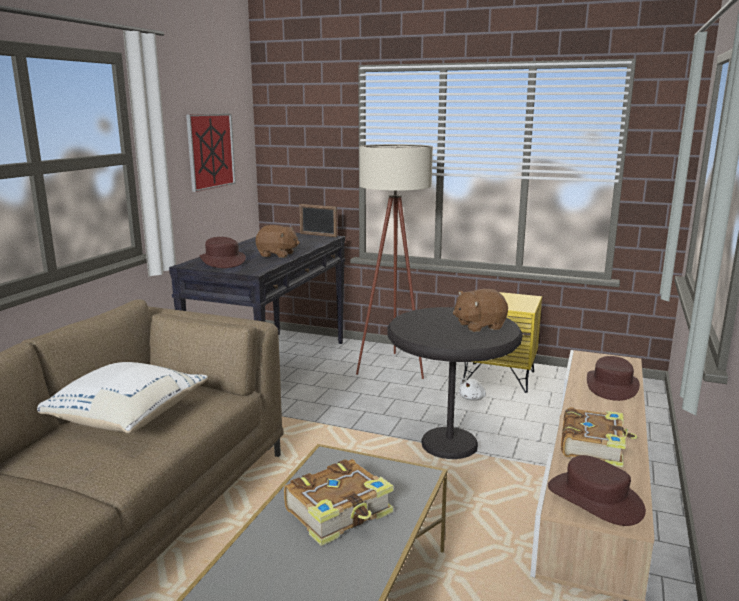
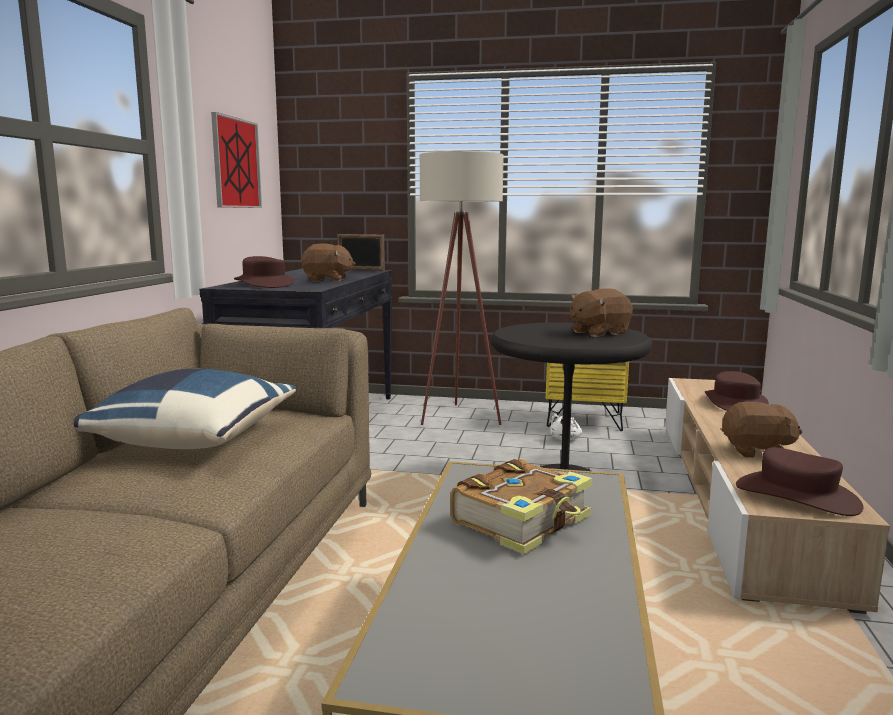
camera: 10 degrees left, 5 degrees down
(126, 417) = (192, 440): white pillow -> blue pillow
(593, 446) = (757, 451): book -> brown plush toy

